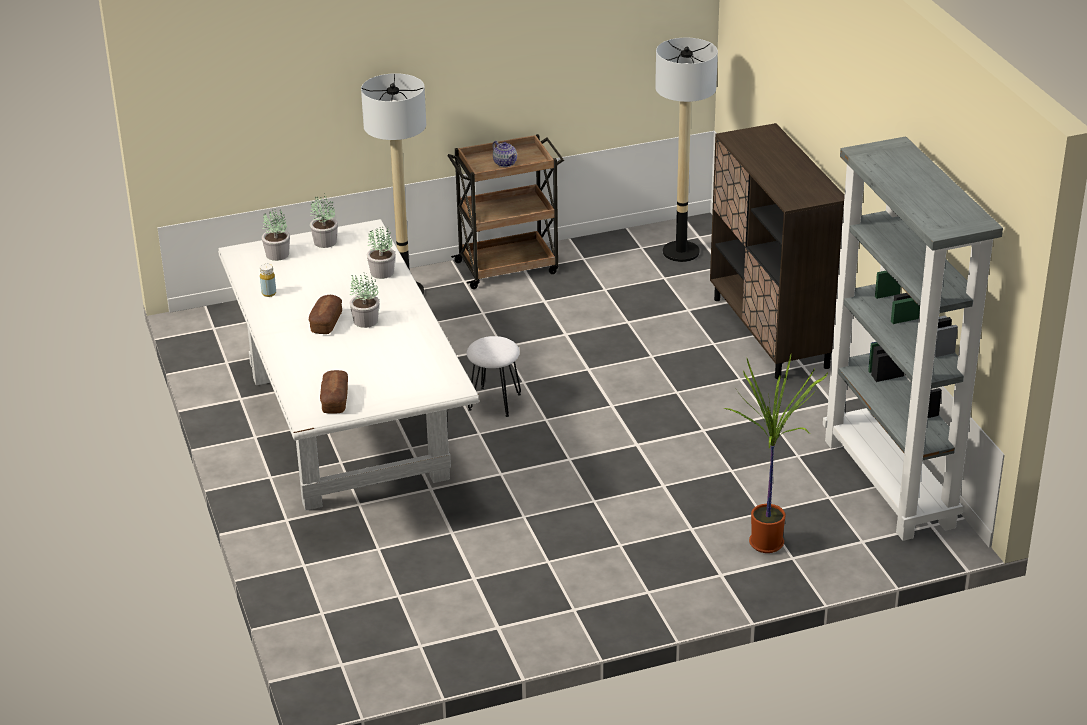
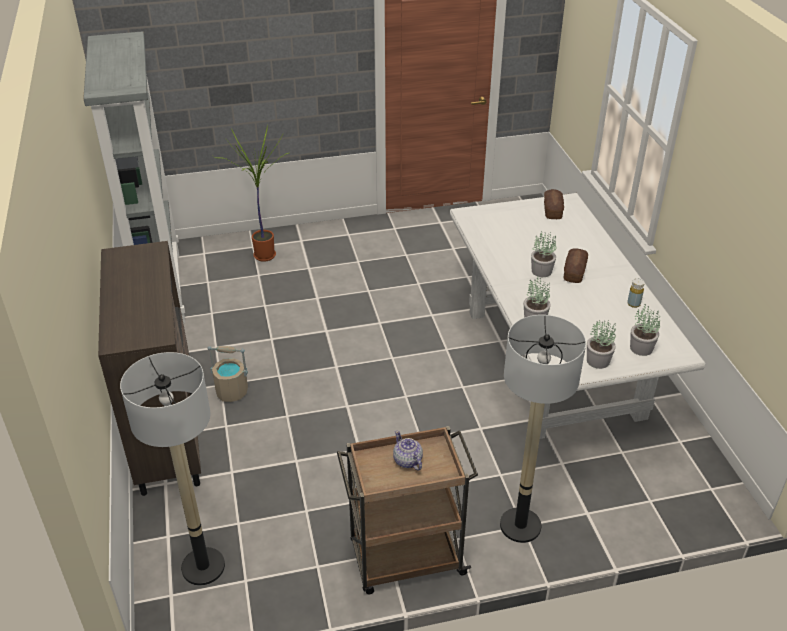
camera: 175 degrees left, 5 degrees up
(495, 402) = (432, 377): white stool -> none
(723, 373) = (232, 392): none -> beige bucket

